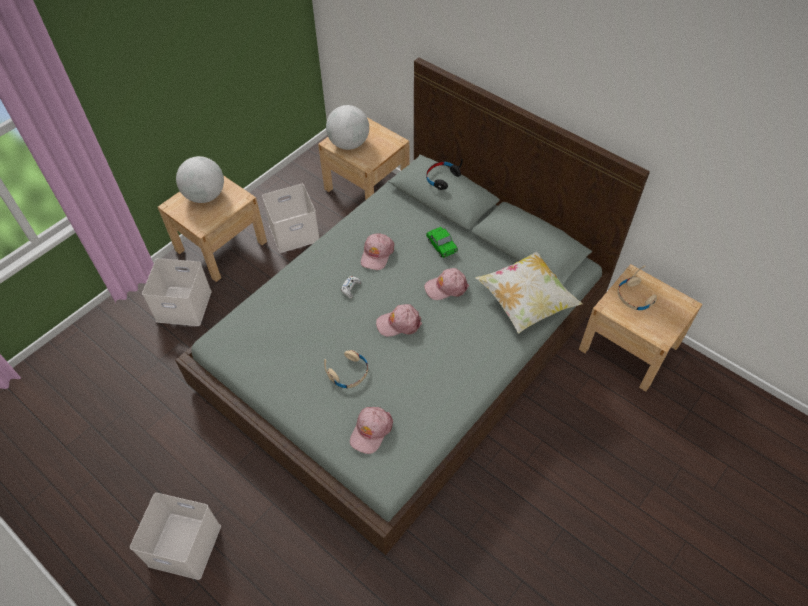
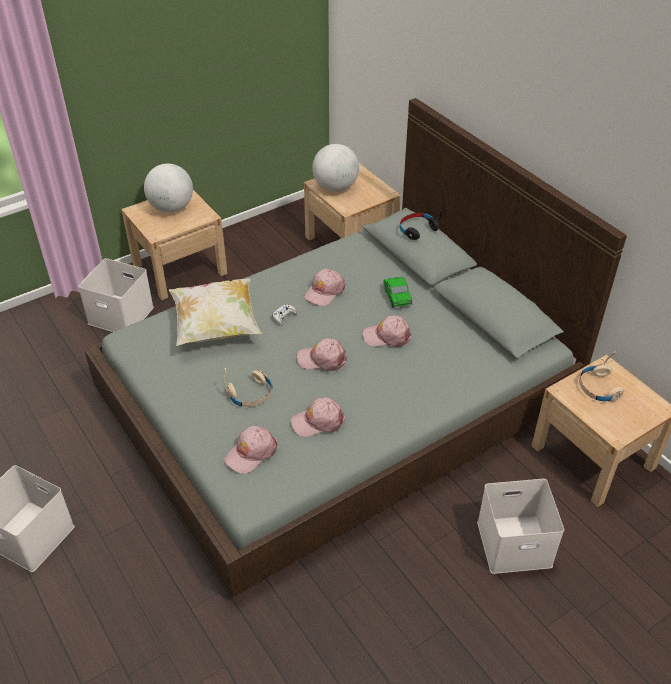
camera: 15 degrees right, 10 degrees down
(293, 233) = (257, 271): white storage box -> white storage box (513, 545)
(417, 385) = (318, 421): none -> pink cap
(525, 302) = (470, 368): pillow -> pillow (216, 327)

